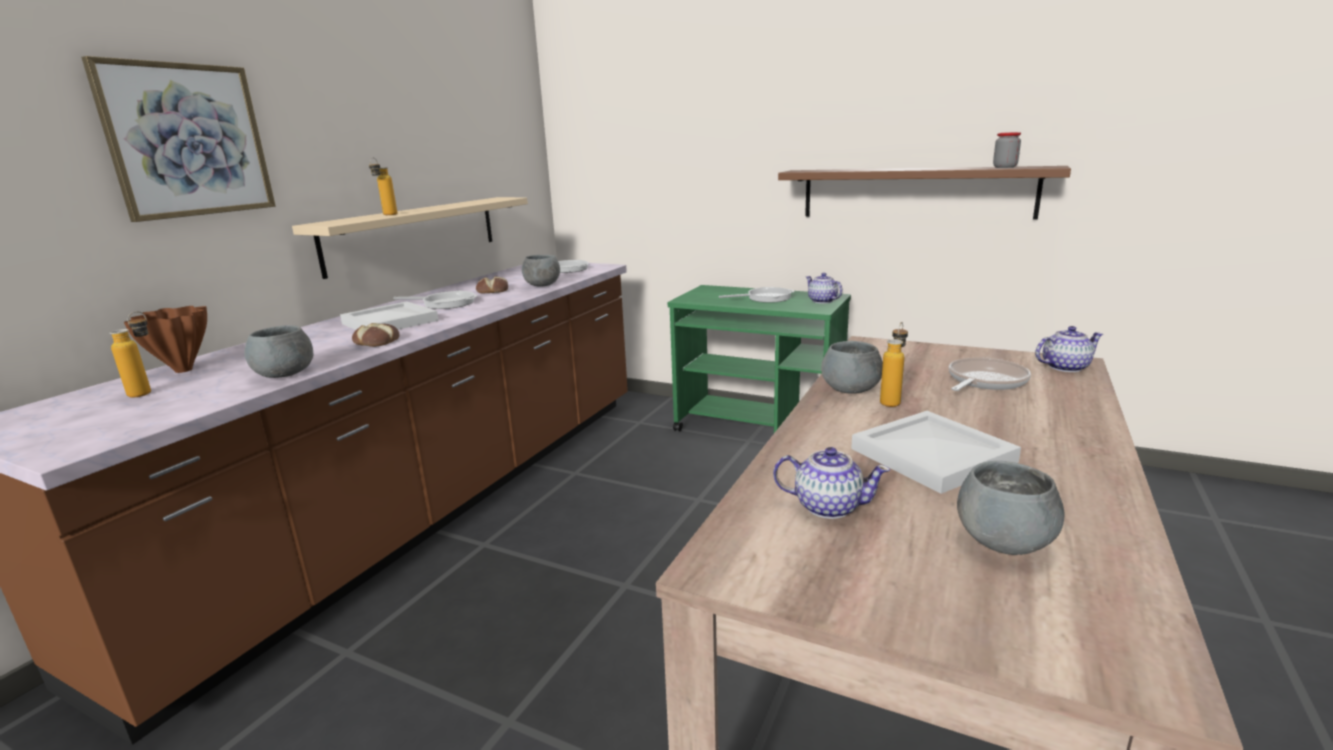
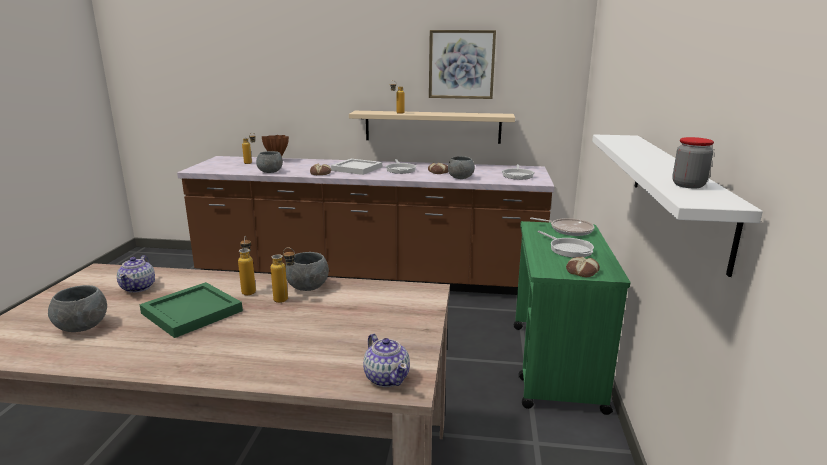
camera: 70 degrees right, 0 degrees up
(187, 140) = (315, 67): picture -> picture (461, 64)
(822, 301) = (581, 271): teapot -> bread
(854, 421) = (249, 290): none -> bottle
(915, 193) = (677, 192): brown shelf -> white shelf
(929, 455) = (192, 311): white tray -> green tray
(984, 381) = (335, 335): frying pan -> frying pan (568, 230)

